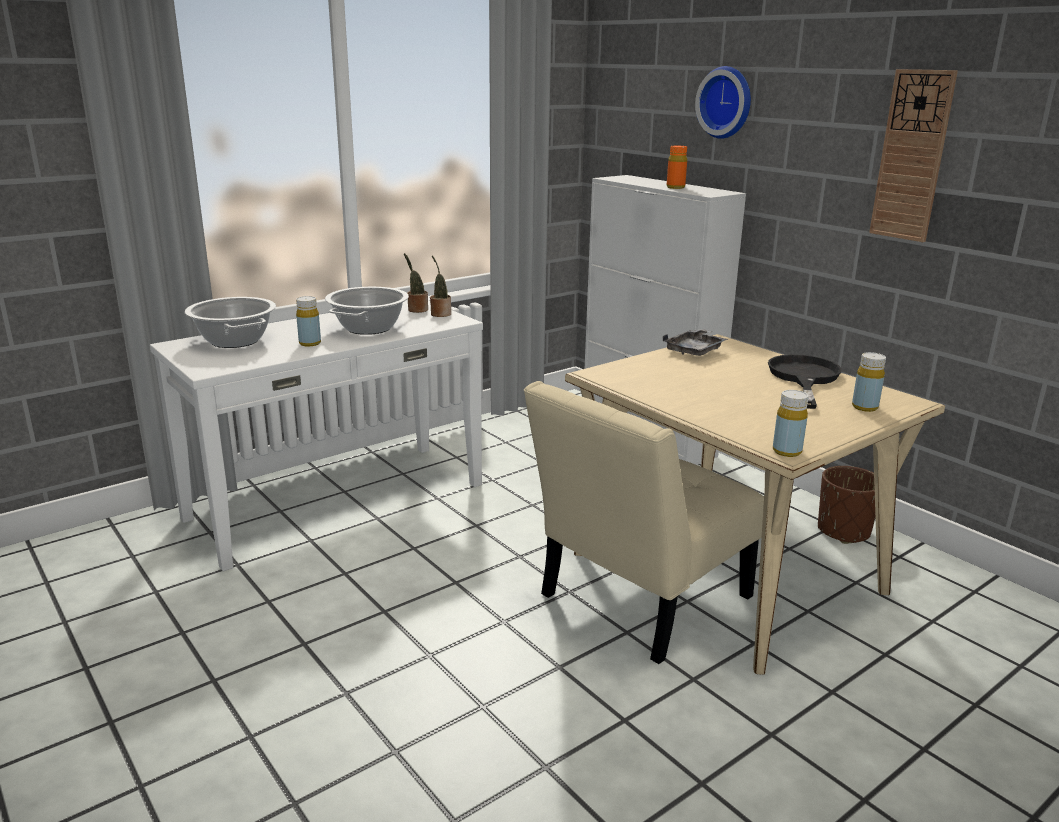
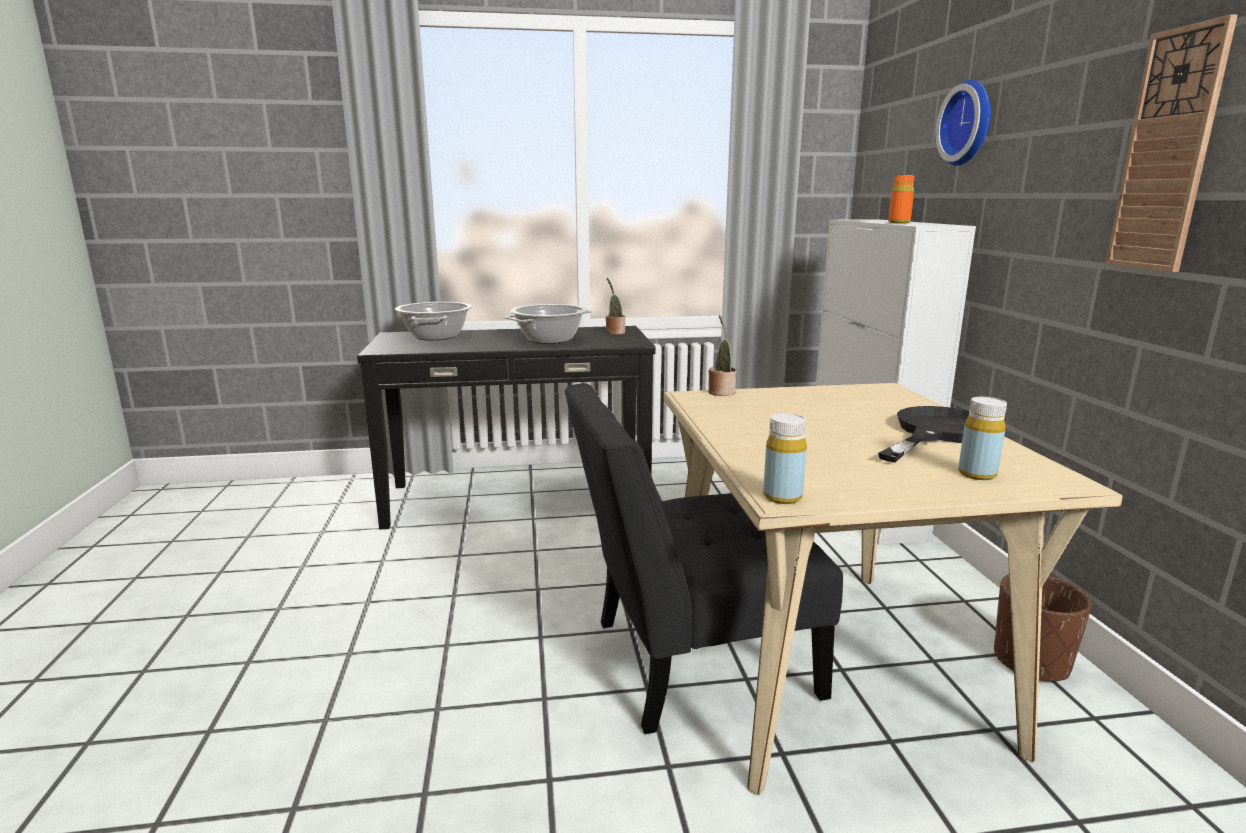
camera: 30 degrees right, 5 degrees down
(310, 343) = (484, 344): yellow bottle -> none
(337, 501) = (518, 498): white console table -> black console table
(440, 314) = (628, 337): potted plant -> potted plant (721, 392)
(638, 601) = (691, 661): beige chair -> black chair
(695, 350) = (839, 392): grey tray -> none

